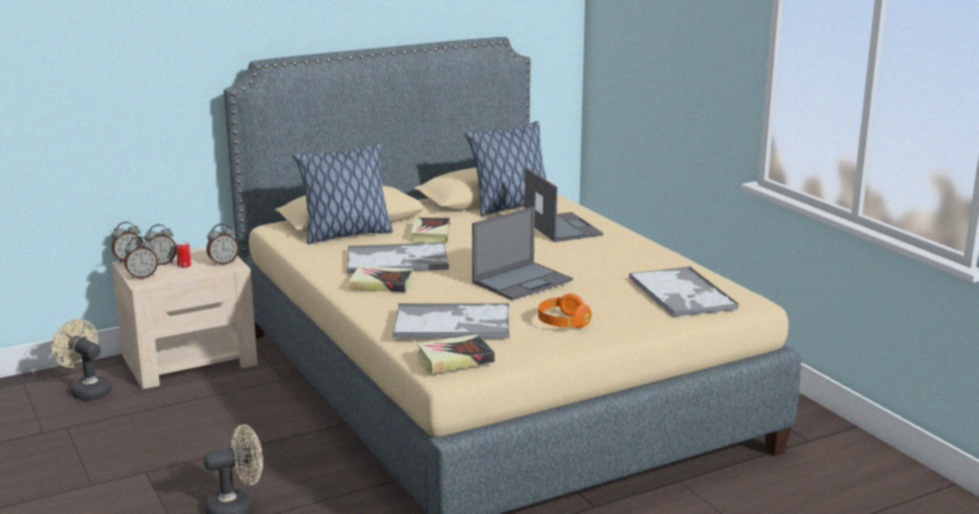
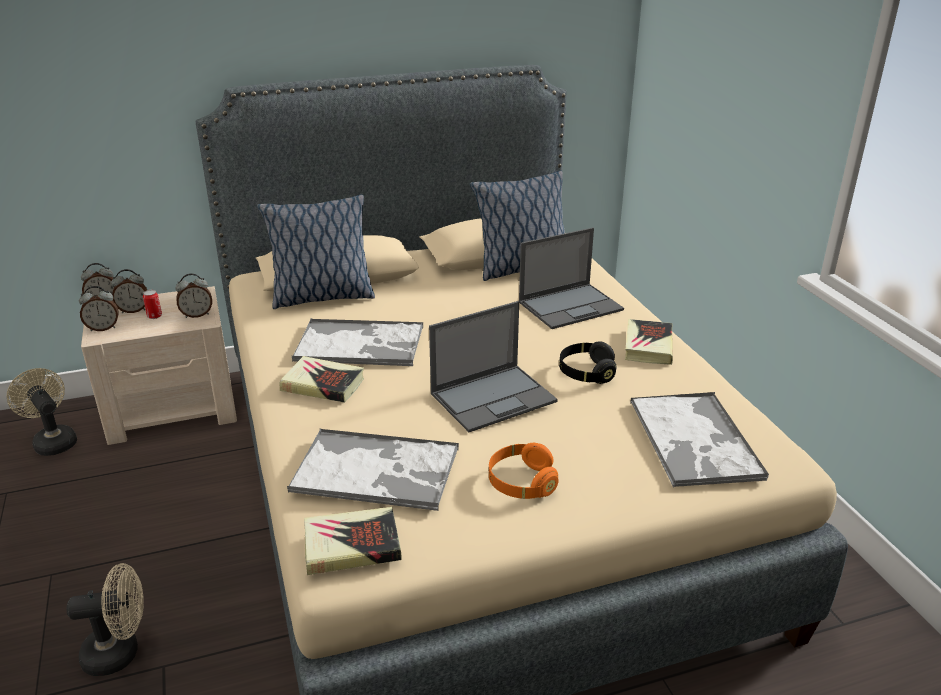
camera: 10 degrees right, 10 degrees up
(430, 234) = (416, 304): book -> book (648, 346)
(562, 227) = (571, 306): laptop -> laptop turned 75 degrees clockwise
(589, 265) = (586, 373): none -> black headphones

